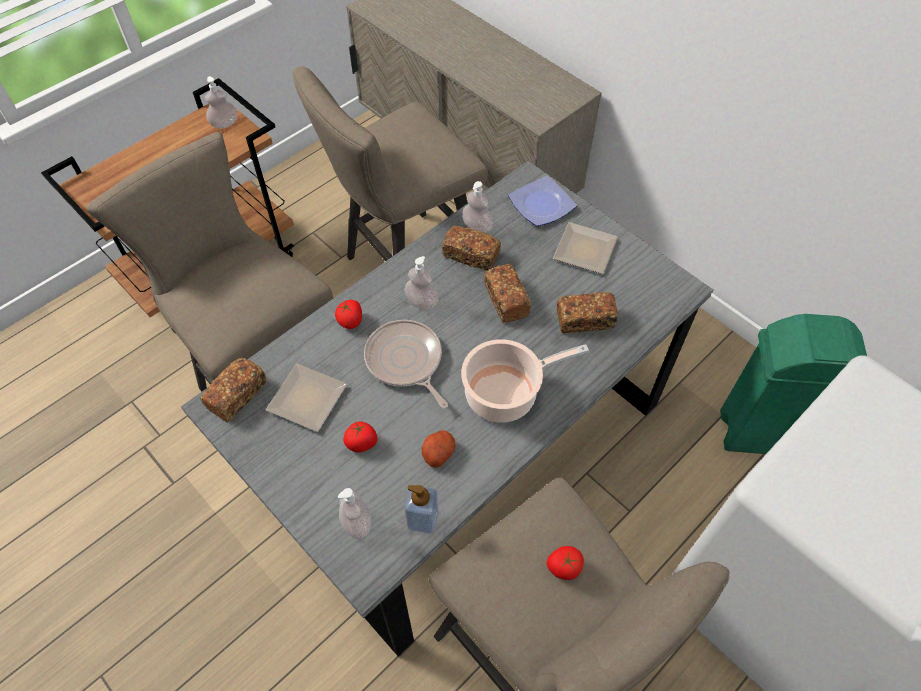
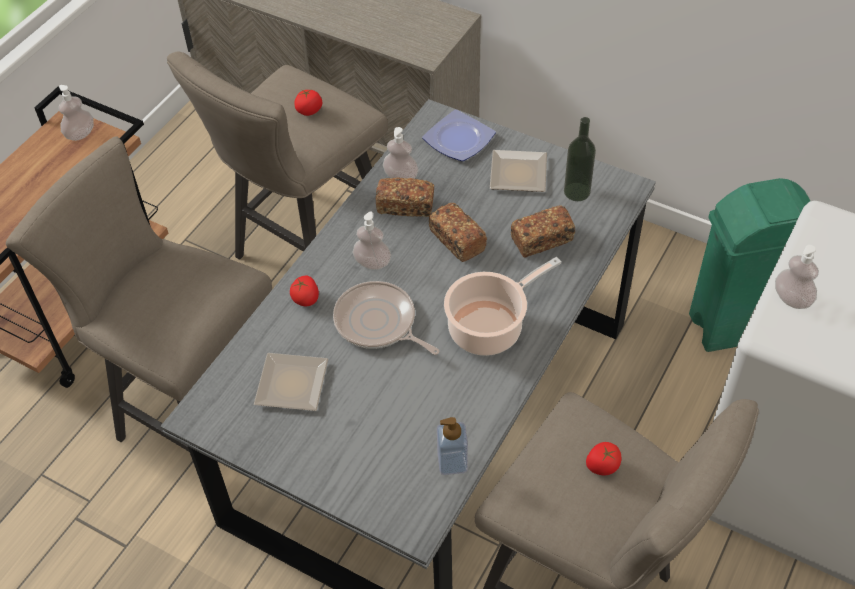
camera: 15 degrees left, 5 degrees down
(237, 395) = (216, 400): bread -> none
(356, 523) = (388, 483): soap dispenser -> soap dispenser (792, 299)
(362, 443) = (364, 410): tomato -> tomato (309, 111)
(438, 452) = (444, 398): potato -> none
(634, 281) = (577, 192): none -> bottle

